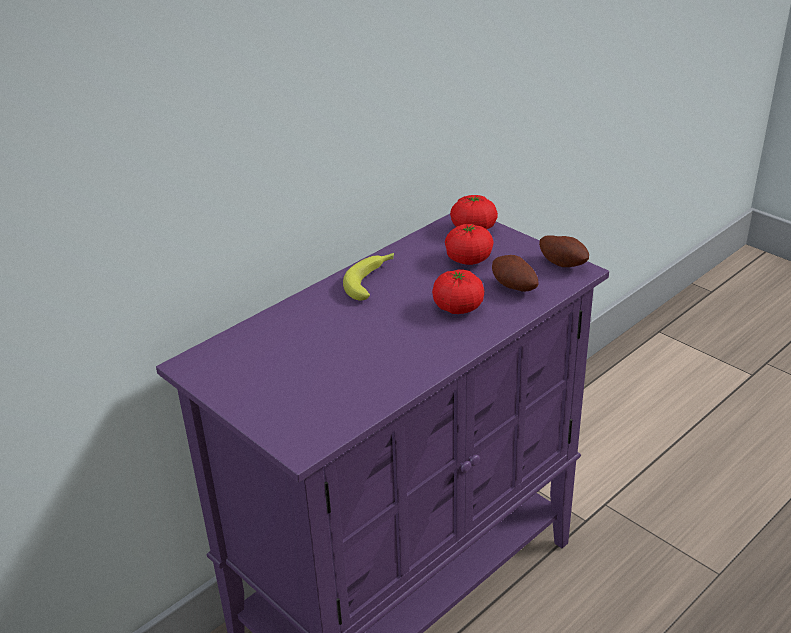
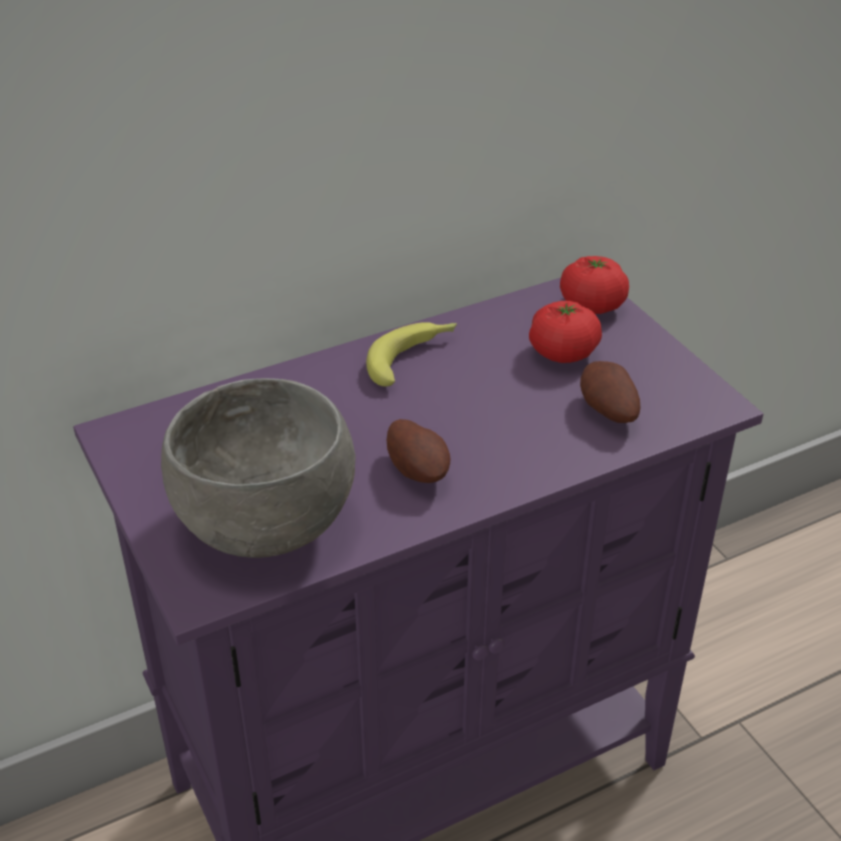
camera: 15 degrees right, 5 degrees up
(325, 396) = (267, 523): none -> grey bowl
(458, 307) = (513, 426): tomato -> none
(563, 263) = (699, 387): potato -> potato (419, 470)

